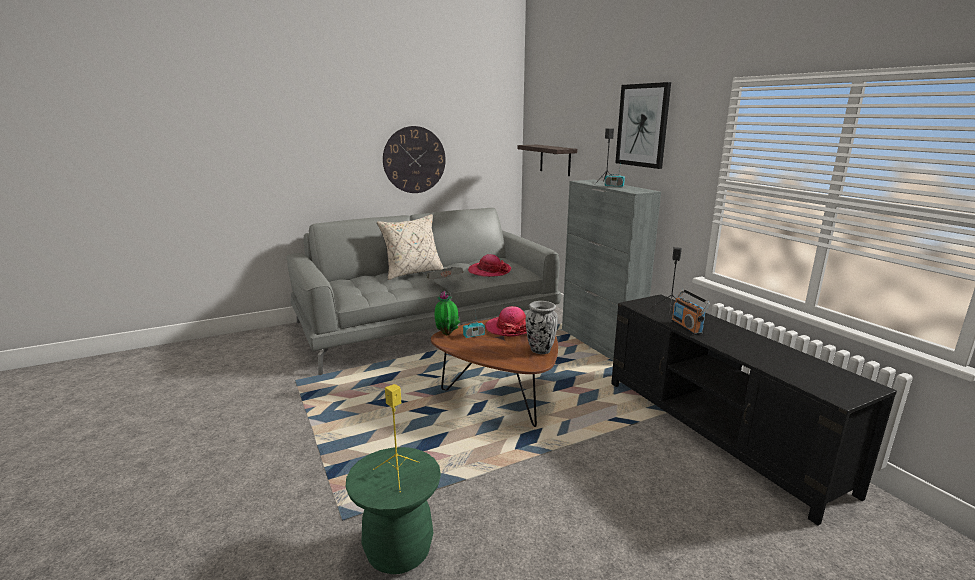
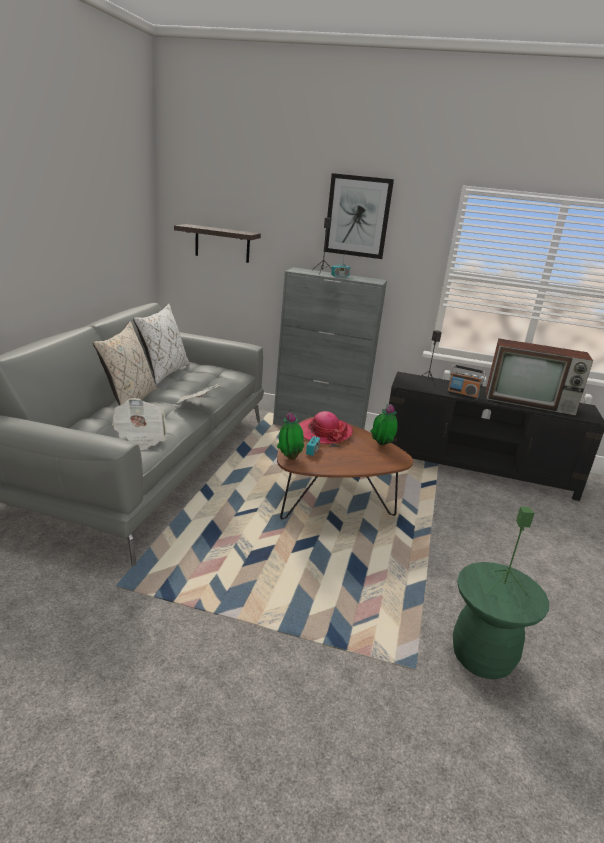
camera: 50 degrees left, 5 degrees up
(371, 292) = (140, 437): none -> newspaper
(398, 474) = (504, 587): yellow speaker -> green speaker
(414, 160) = (69, 247): wall clock -> none
(470, 261) = (163, 372): none -> white pillow
(489, 271) = (207, 379): hat -> none
(540, 350) = (381, 446): vase -> potted plant
(772, 357) = (530, 402): none -> television

